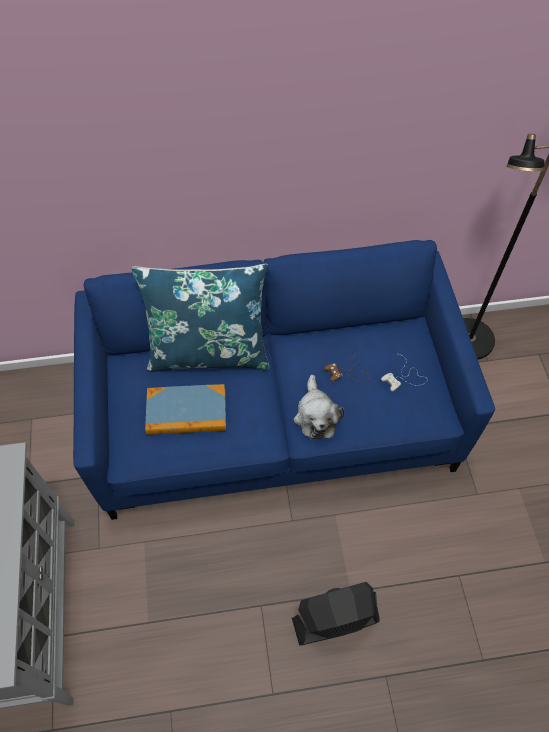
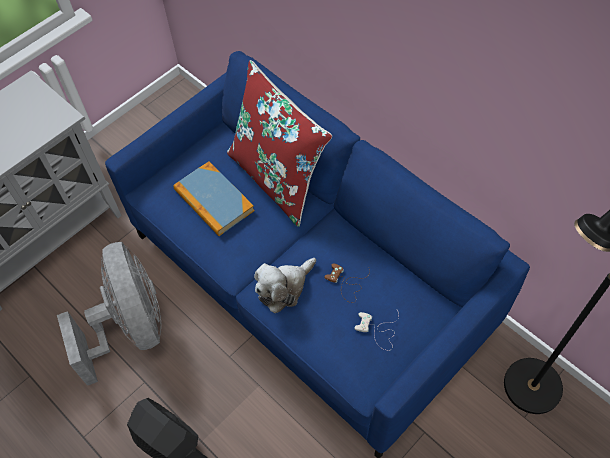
camera: 55 degrees right, 0 degrees up
(198, 584) = (131, 327): none -> grey fan
(209, 352) = (278, 178): blue pillow -> red pillow

